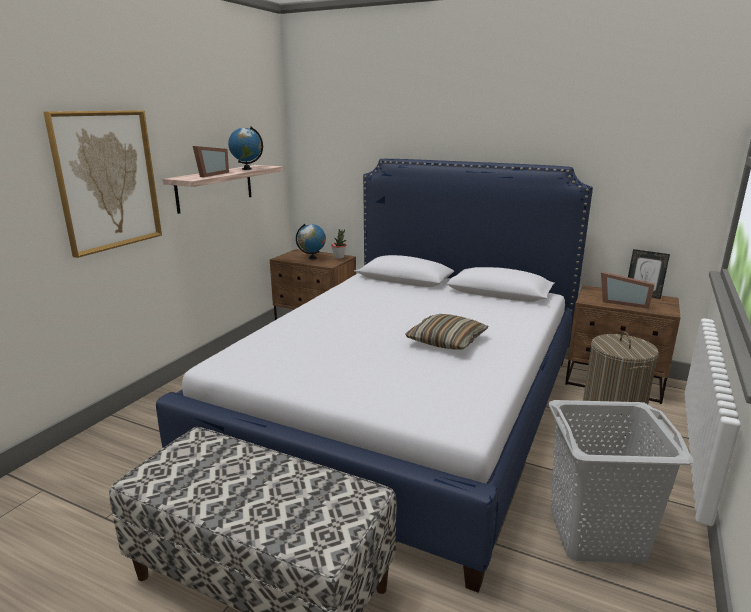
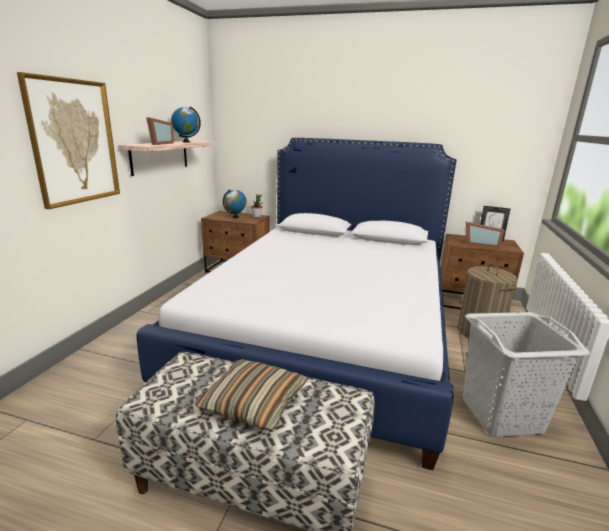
camera: 10 degrees left, 0 degrees up
(446, 341) = (369, 274): pillow -> pillow (253, 402)

